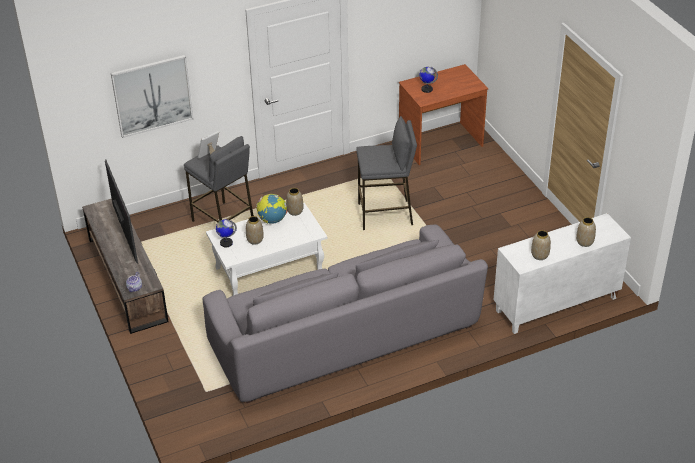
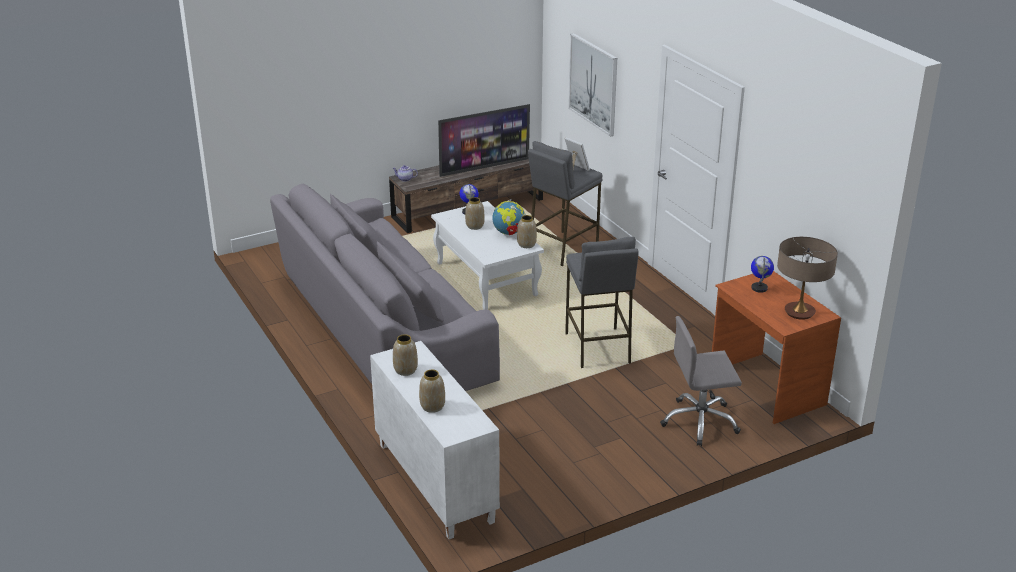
camera: 85 degrees right, 10 degrees down
(459, 78) = (799, 312): none -> table lamp
(481, 176) = (700, 422): none -> grey office chair

